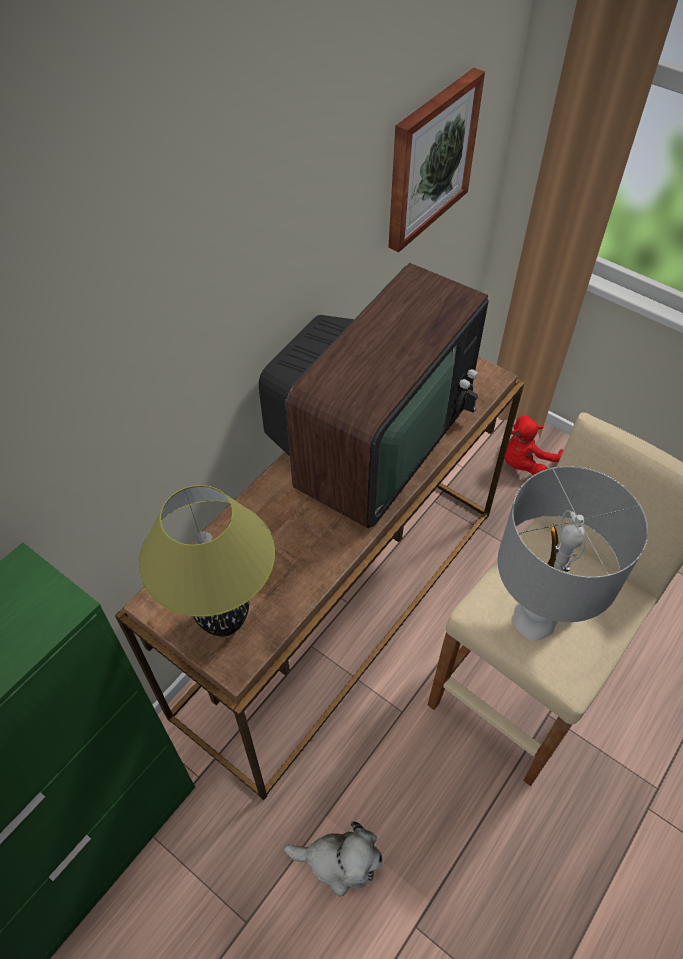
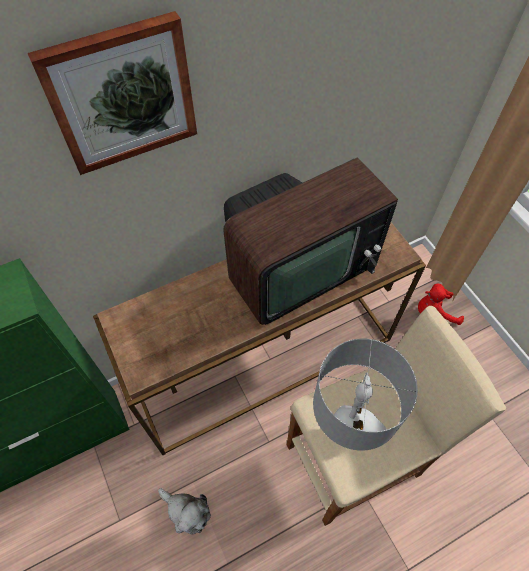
camera: 25 degrees right, 5 degrees up
(224, 622) = (146, 347): table lamp -> none
(429, 160) = (404, 87): picture -> picture (121, 95)

